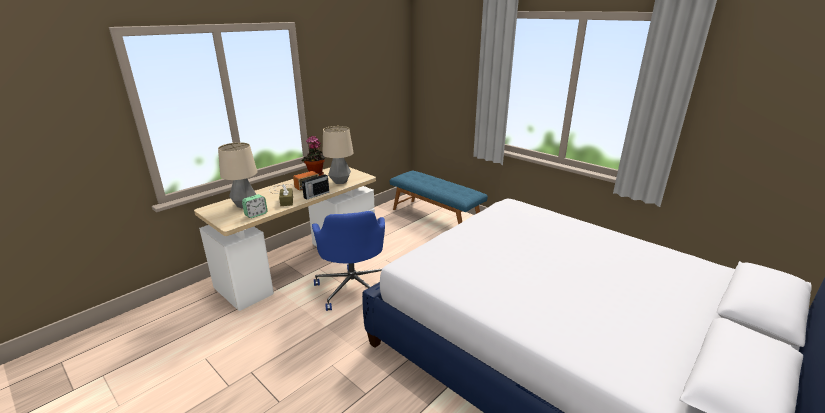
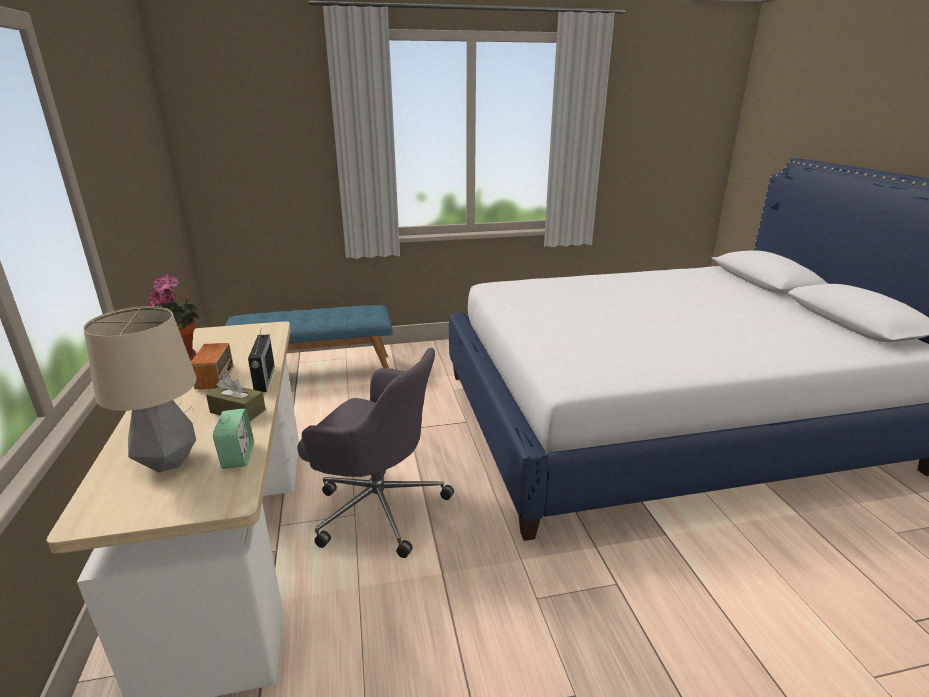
camera: 55 degrees left, 0 degrees up
(340, 182) = (251, 348): table lamp -> none
(353, 286) = (377, 506): blue office chair -> grey office chair

